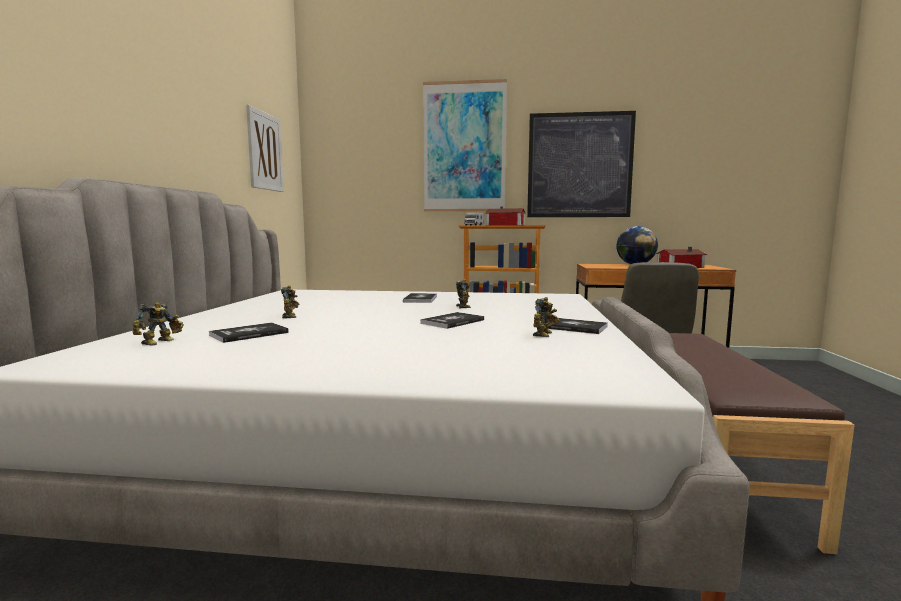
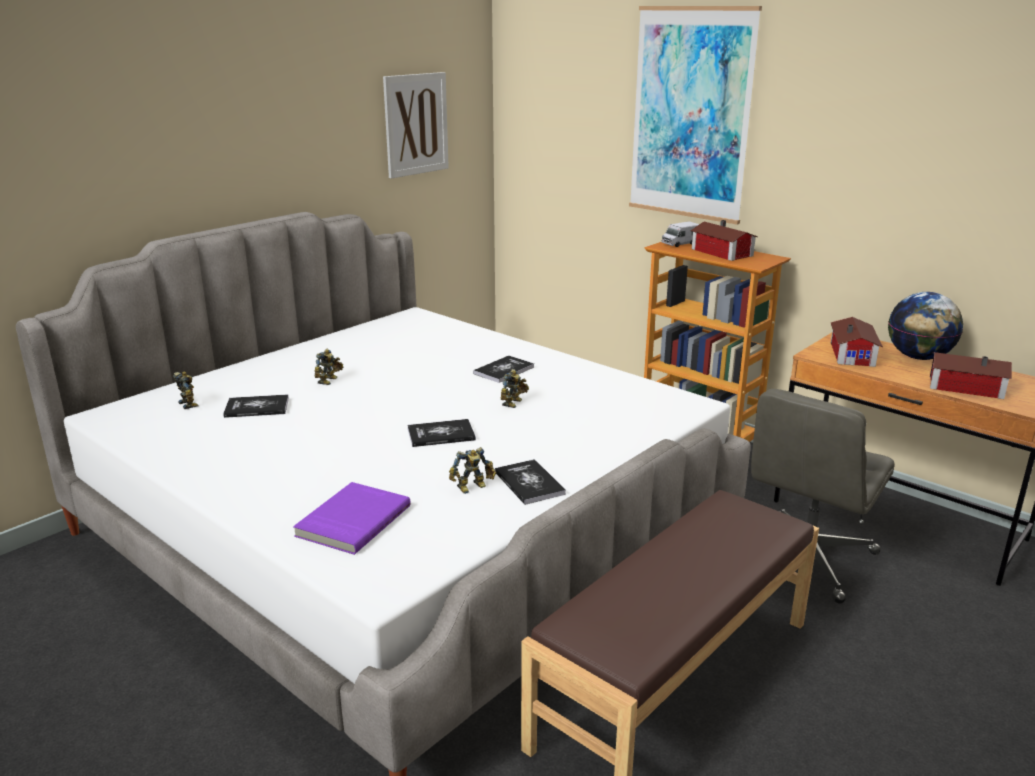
camera: 35 degrees right, 15 degrees up
(160, 342) = (190, 403): toy robot -> toy robot turned 90 degrees counterclockwise
(507, 363) = (352, 520): none -> purple book
(579, 165) = (864, 166): picture -> none
(608, 266) = (853, 353): none -> toy house

